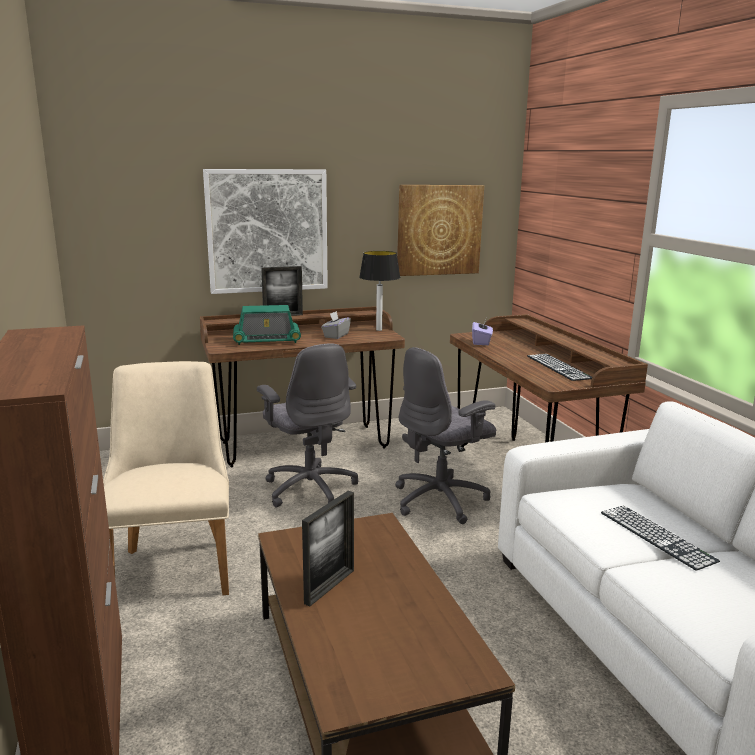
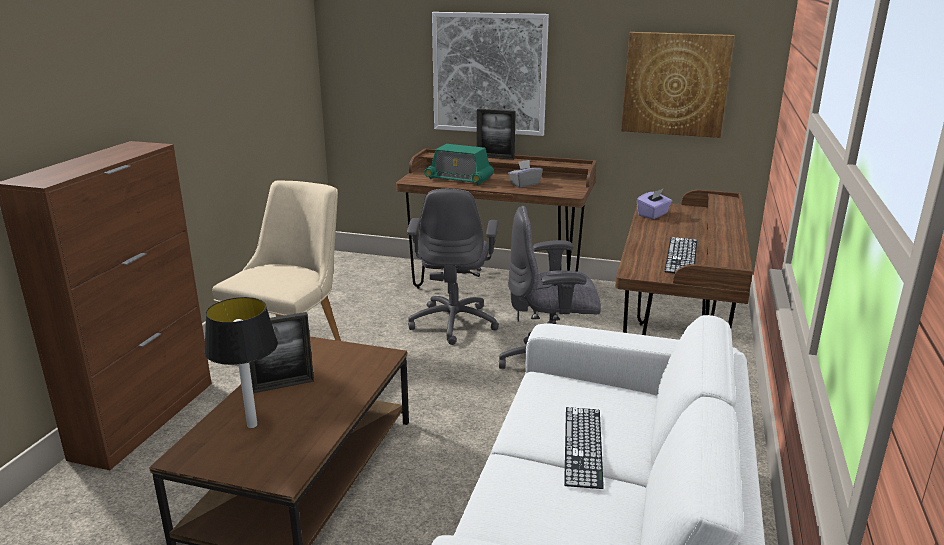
camera: 35 degrees right, 5 degrees up
(378, 330) = (574, 185): table lamp -> table lamp (251, 425)

